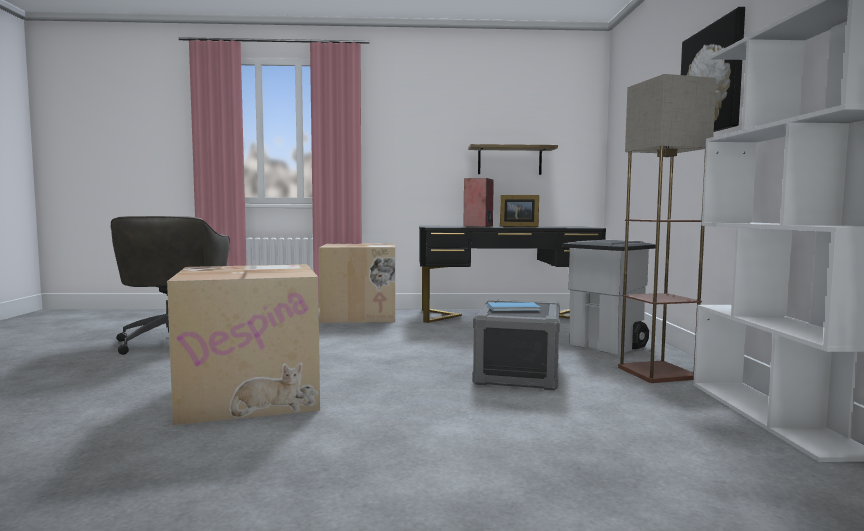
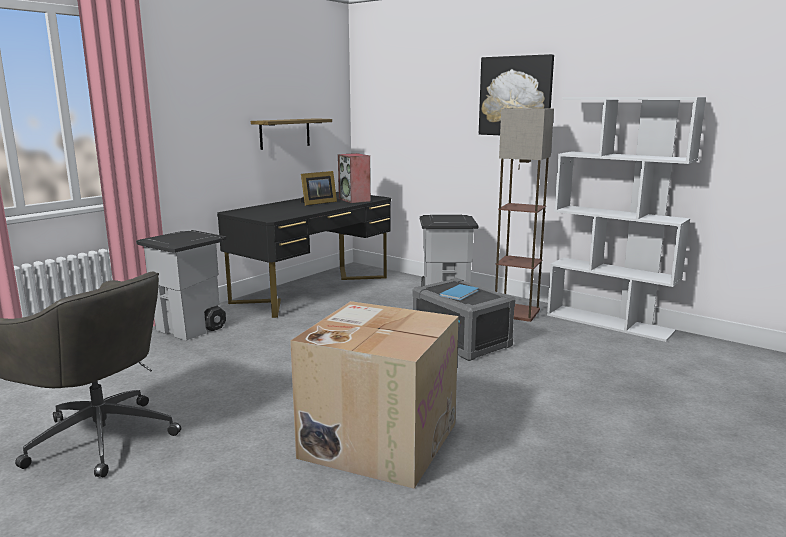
camera: 50 degrees left, 10 degrees up
(360, 315) = (191, 329): cardboard box -> grey trash can
(478, 226) = (284, 207): speaker -> speaker (355, 200)

